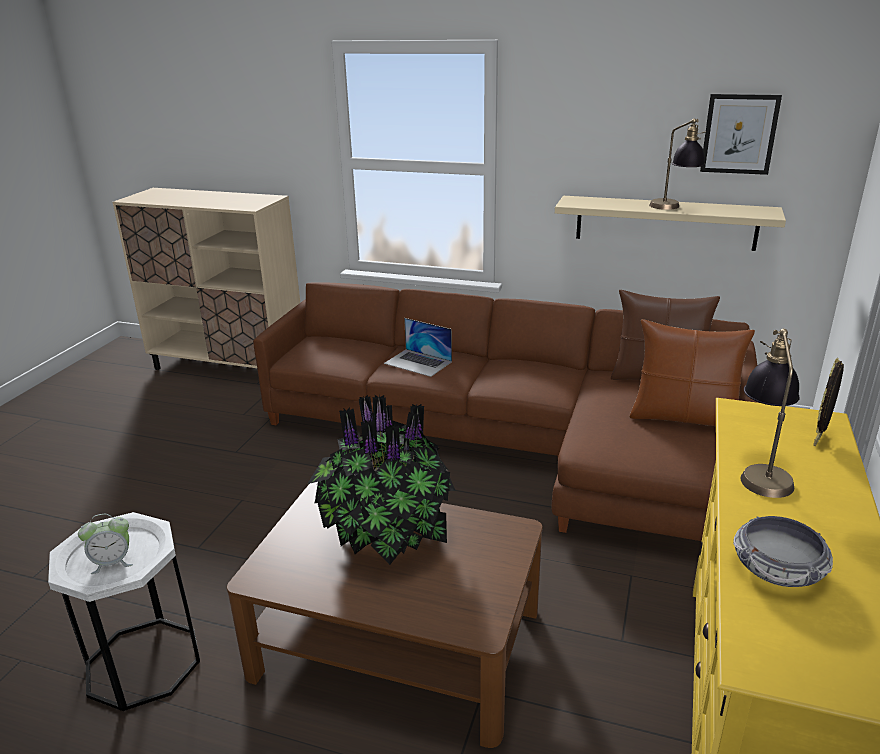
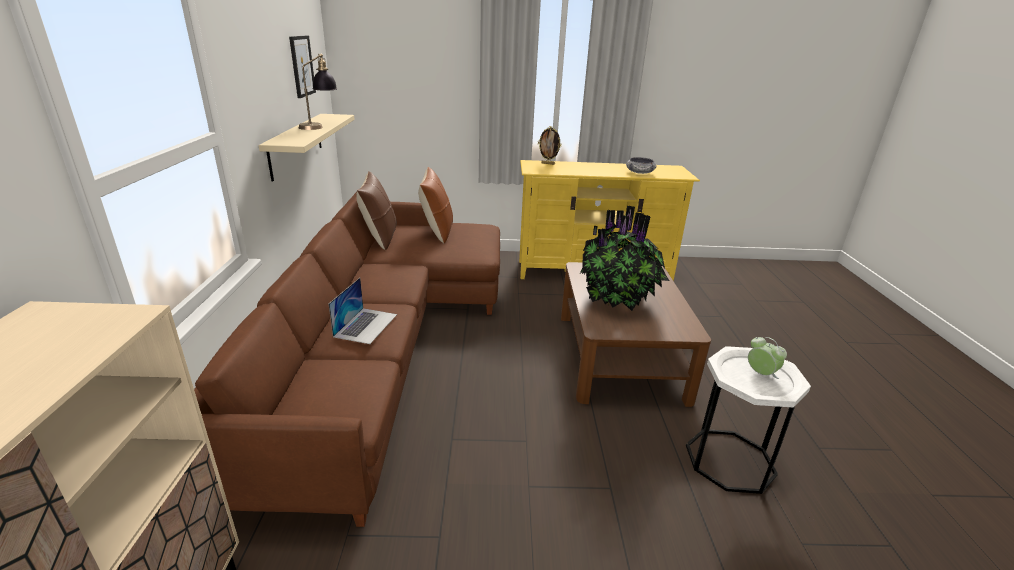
camera: 110 degrees left, 0 degrees up
(762, 470) = (580, 171): table lamp -> none

